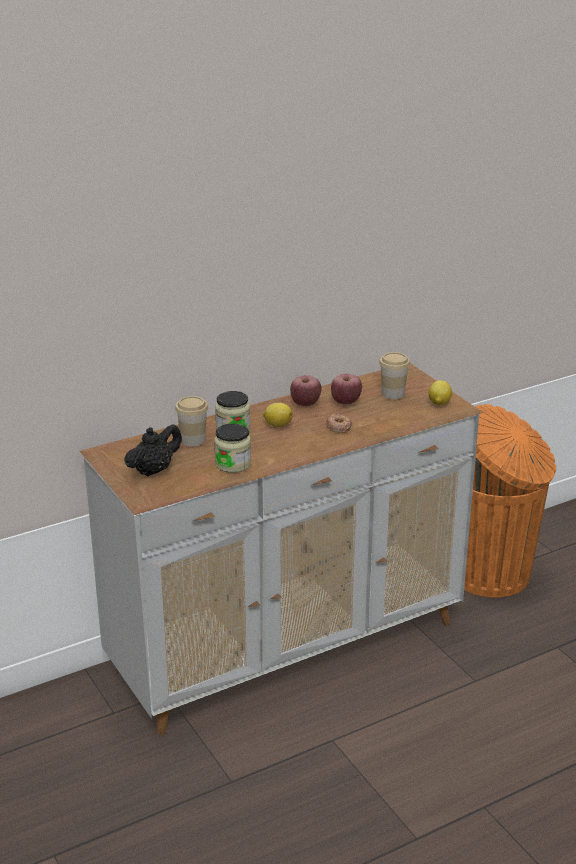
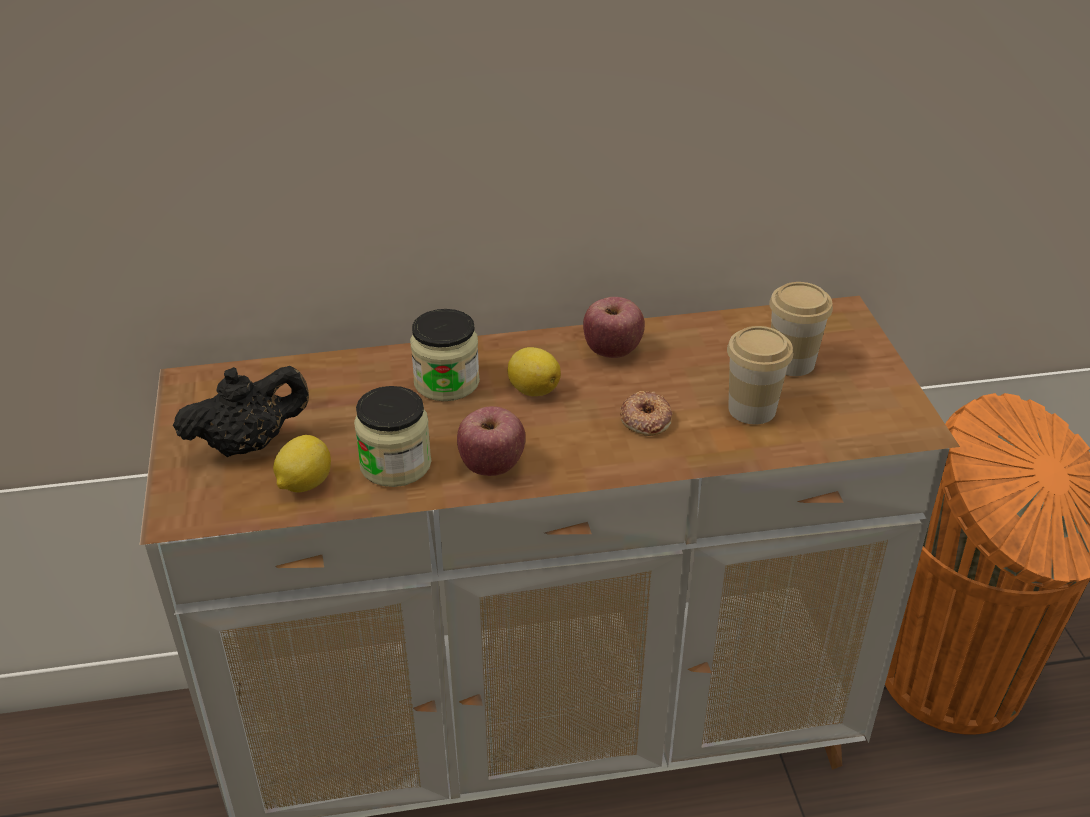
camera: 20 degrees right, 10 degrees up
(193, 440) = (362, 390): cup -> cup (752, 409)
(346, 402) = (690, 363): apple -> apple (492, 466)
(439, 403) = (874, 405): lemon -> lemon (304, 484)

